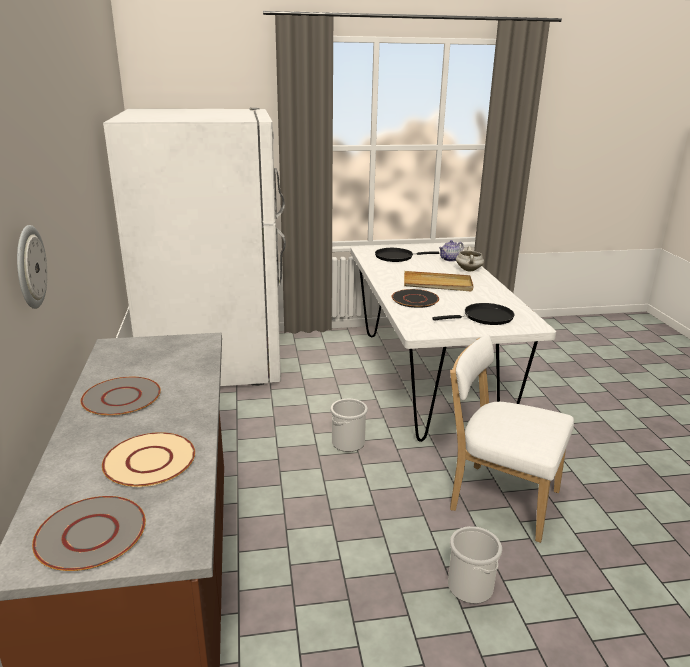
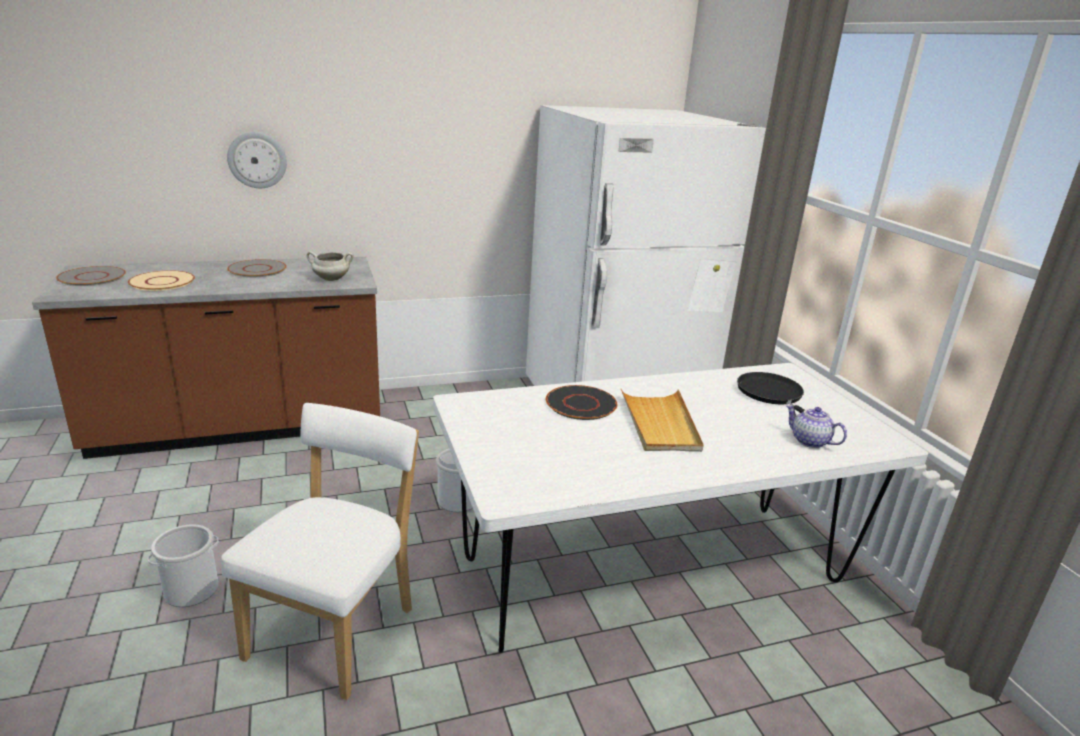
camera: 80 degrees right, 0 degrees up
(469, 270) = (760, 456): white cooking pot -> white cooking pot (331, 279)
(484, 317) = (526, 454): black frying pan -> none

